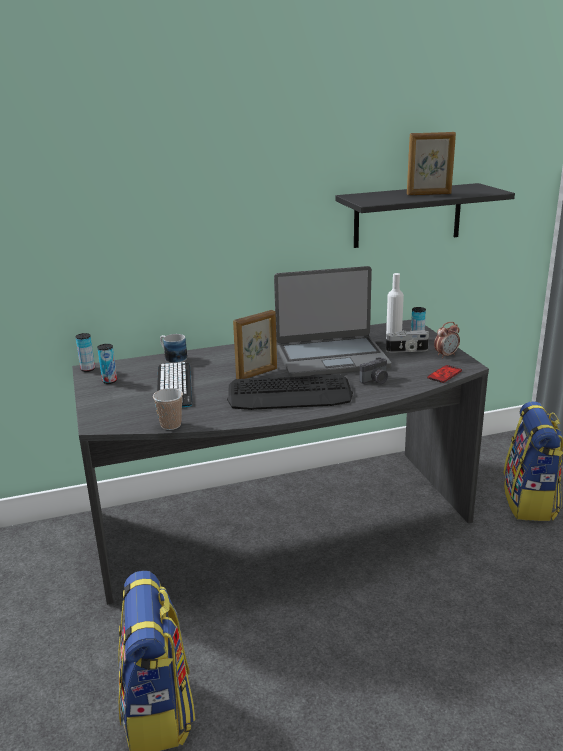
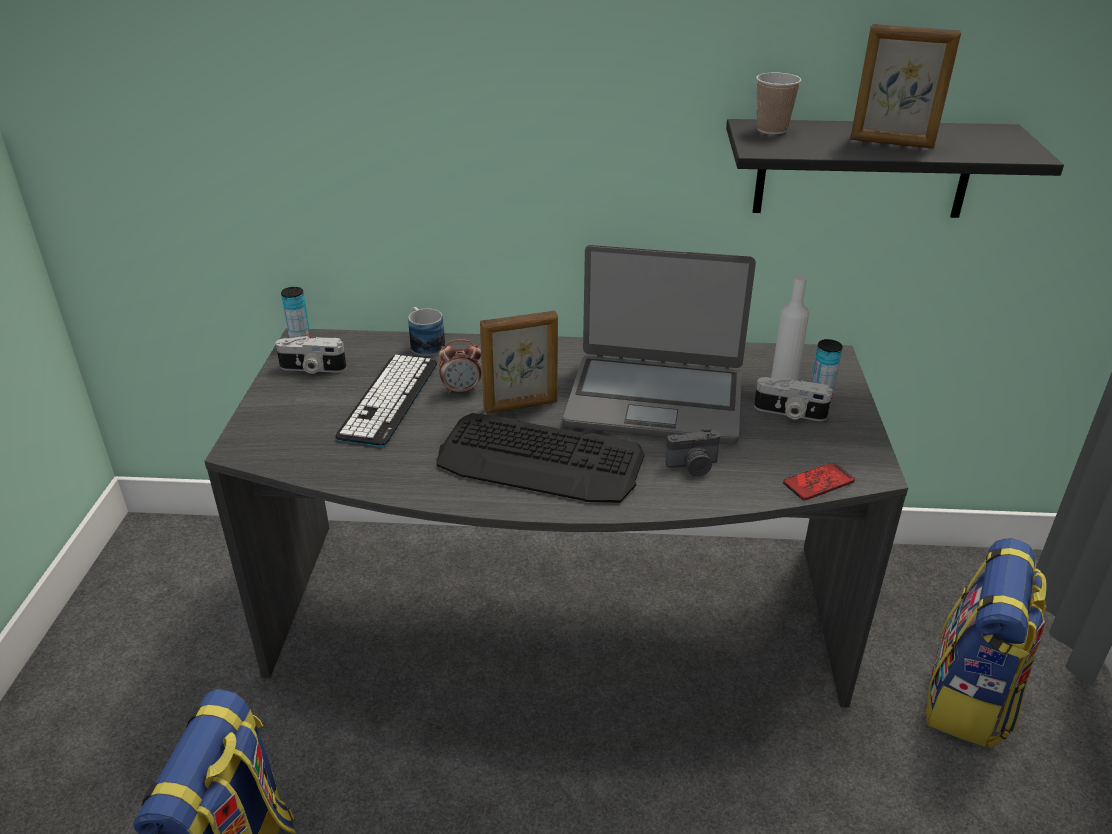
camera: 20 degrees right, 10 degrees up
(109, 381) = (312, 369): can -> camera
(171, 425) = (332, 477): cup -> cup (772, 129)
(446, 355) = (850, 440): alarm clock -> alarm clock (462, 390)

